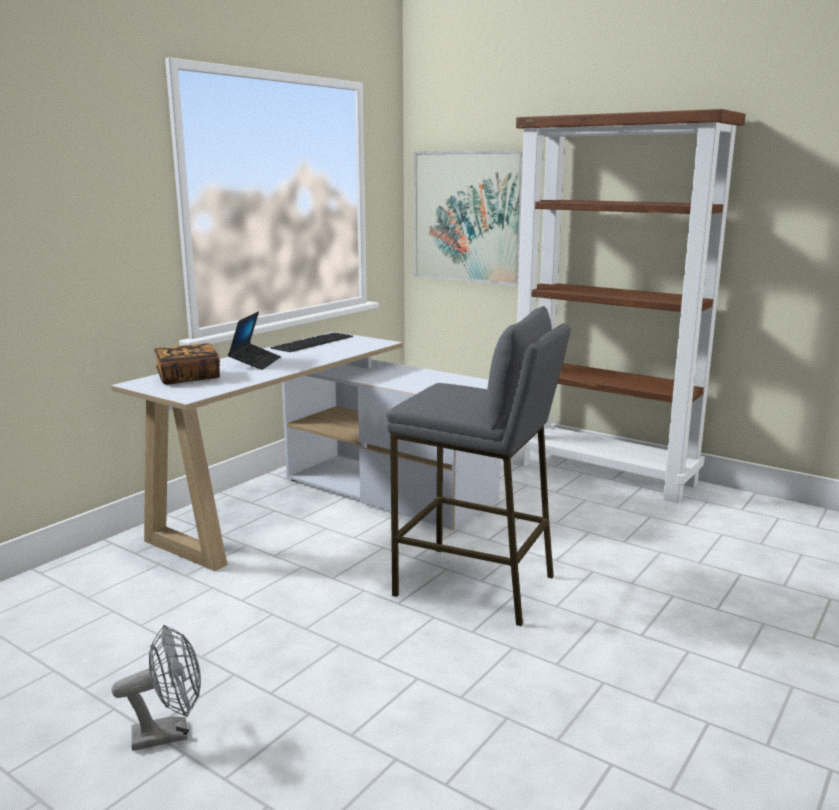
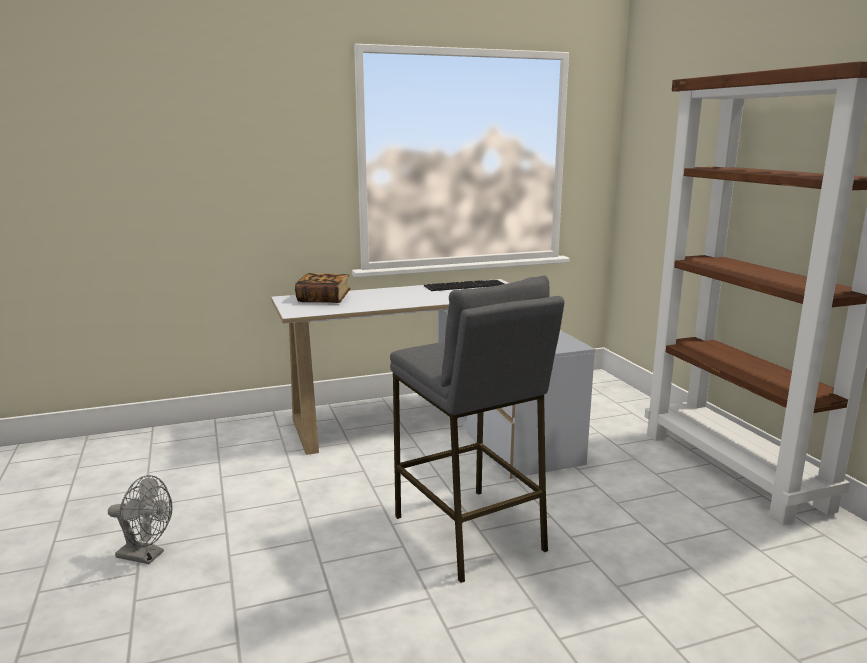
camera: 35 degrees right, 0 degrees up
(255, 362) = (389, 295): laptop -> none
(468, 217) = (662, 181): picture -> none

